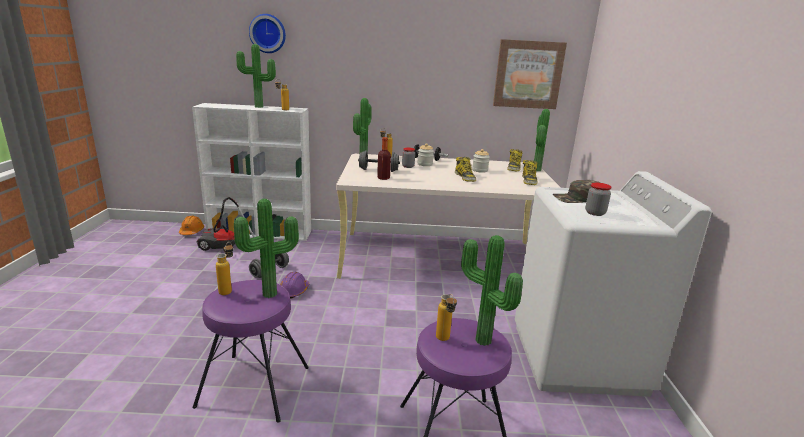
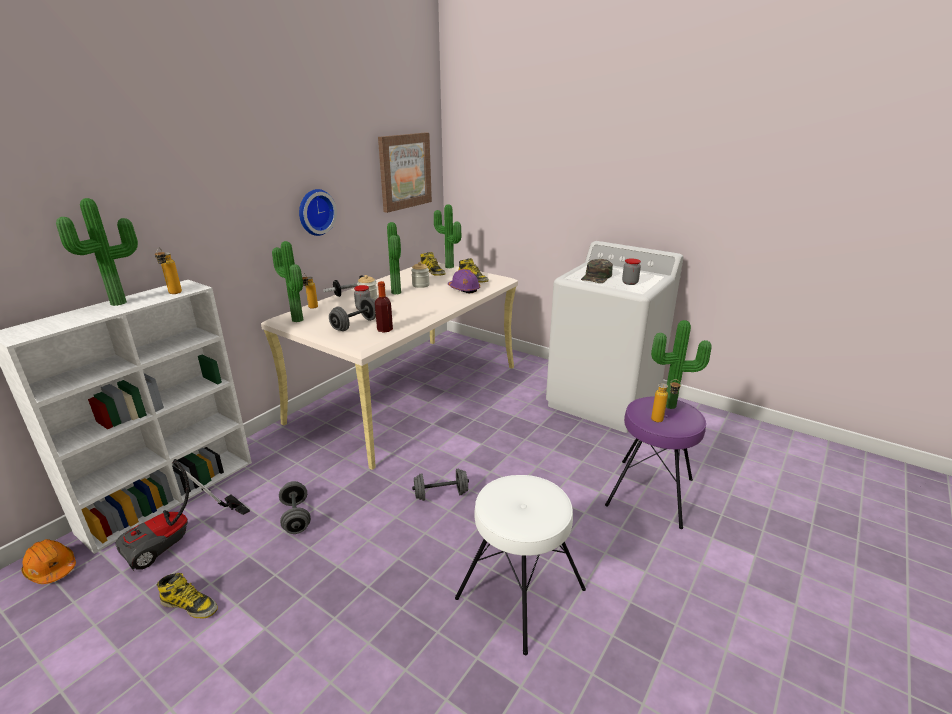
camera: 55 degrees left, 5 degrees up
(228, 290) = (499, 512): bottle -> none
(254, 385) = (519, 593): purple stool -> white stool
(268, 33) = (88, 175): wall clock -> wall clock (315, 212)
(271, 295) = (532, 485): potted plant -> potted plant (398, 292)
(294, 291) = (365, 510): purple hard hat -> purple hard hat (464, 289)
(335, 313) = (441, 494): none -> grey dumbbell
(465, 177) = (432, 297): boot -> boot (190, 605)

